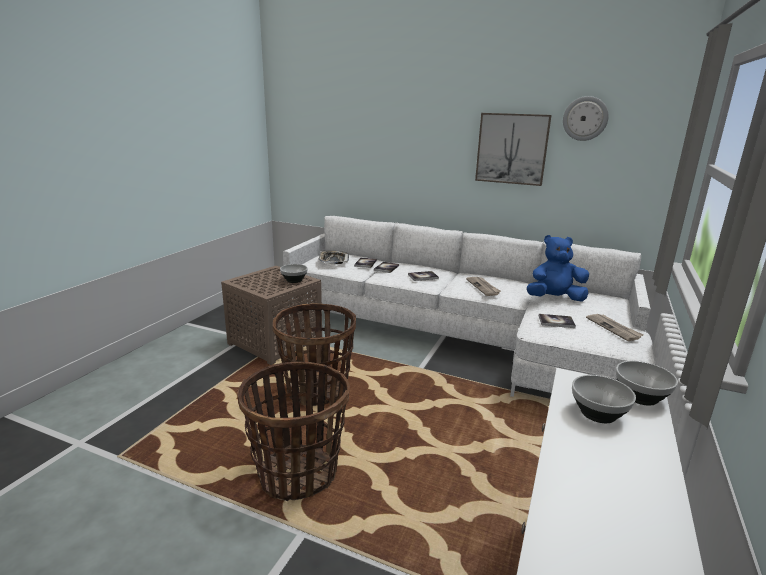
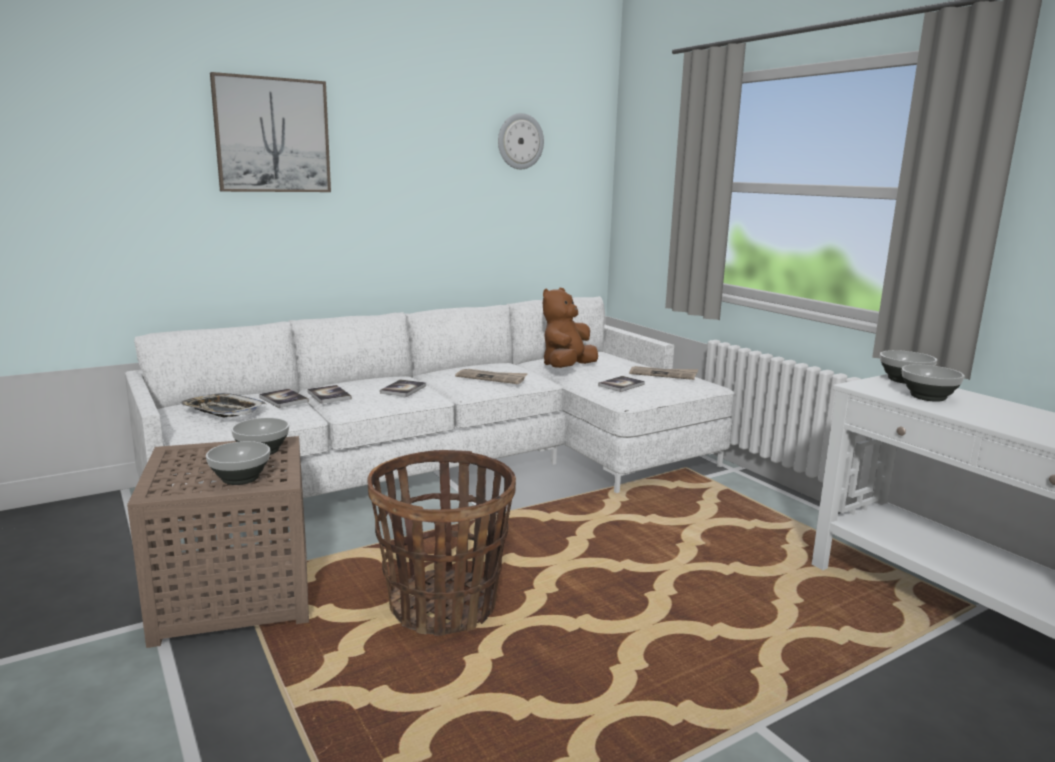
camera: 55 degrees left, 5 degrees down
(262, 287) = (241, 478): none -> bowl
(298, 473) = (632, 689): basket -> none
(512, 149) = (441, 184): picture -> picture (272, 135)
(554, 299) = (567, 368): blue plush toy -> brown plush toy

